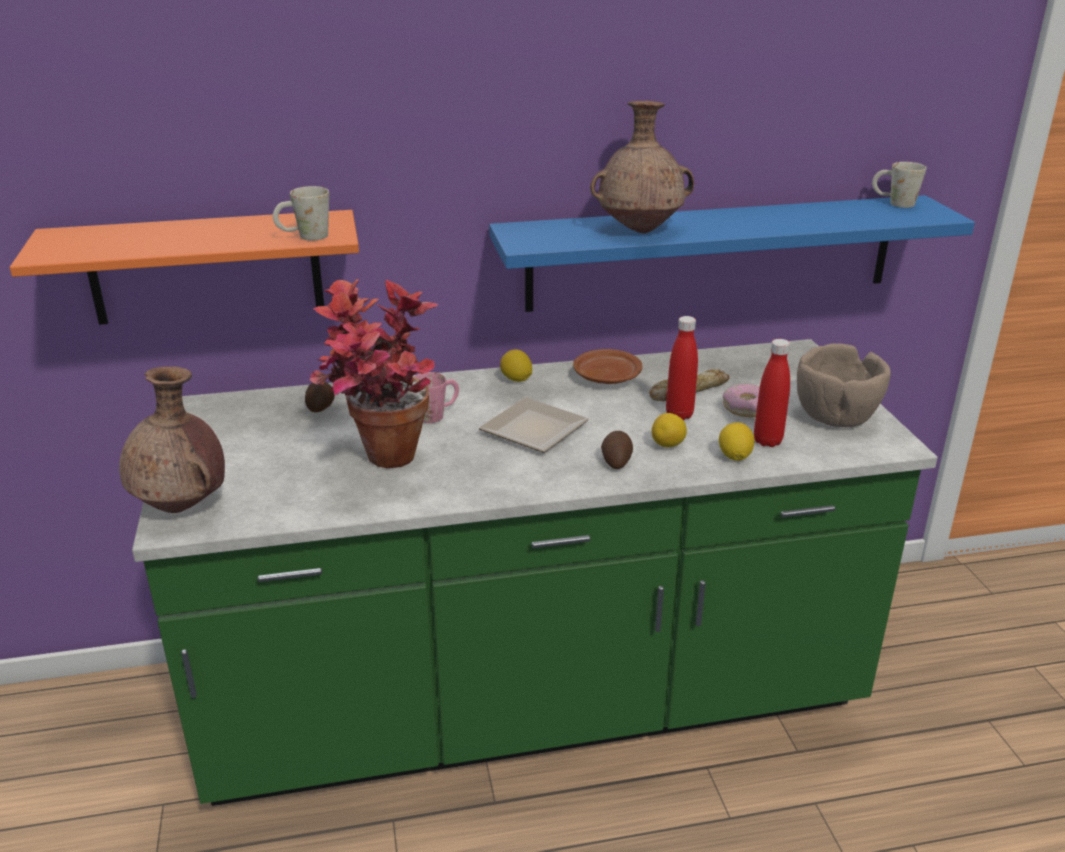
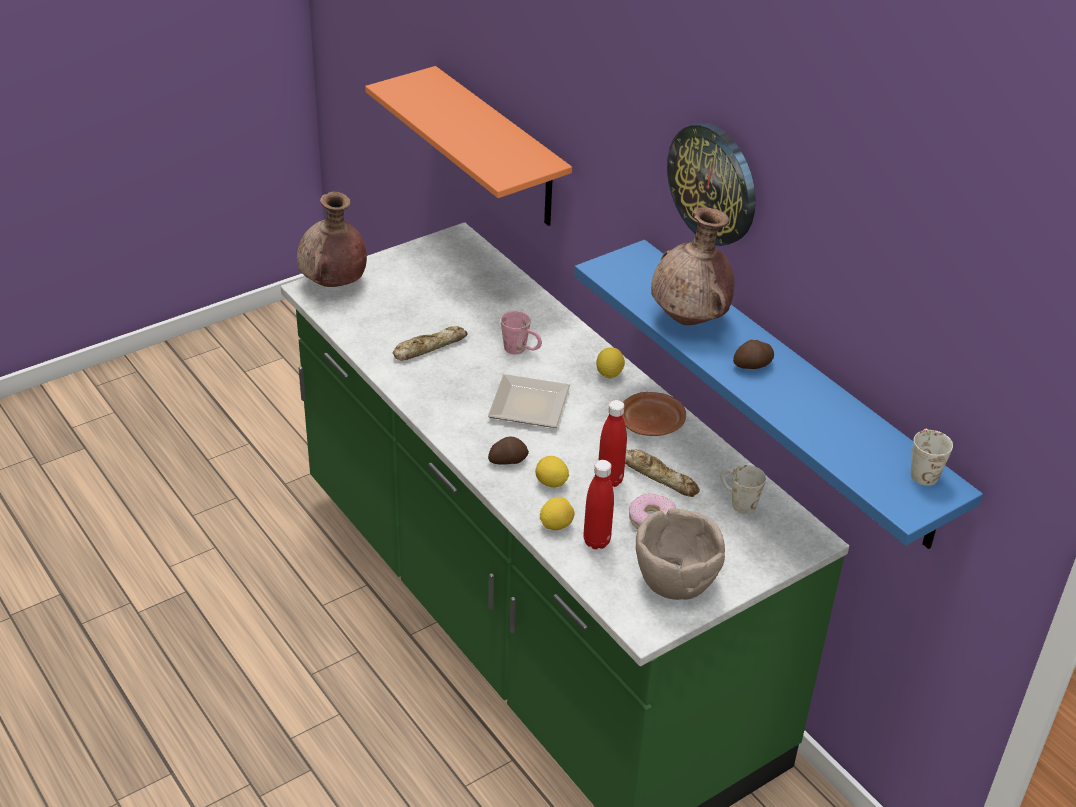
camera: 65 degrees right, 10 degrees up
(304, 237) = (492, 166): white mug -> white mug (737, 501)
(321, 406) = (495, 292): potato -> potato (753, 365)
(381, 466) = (429, 347): potted plant -> bread
(584, 98) = (713, 183): none -> wall clock

